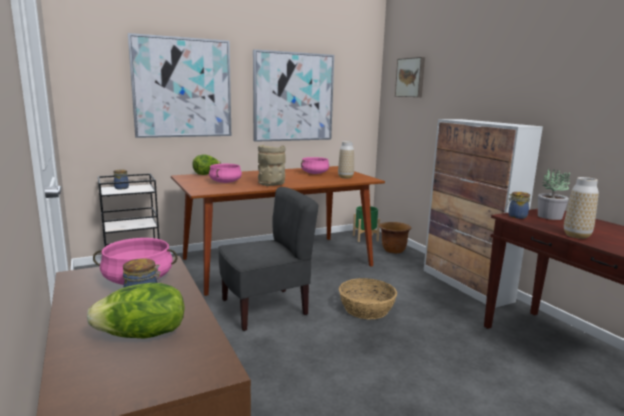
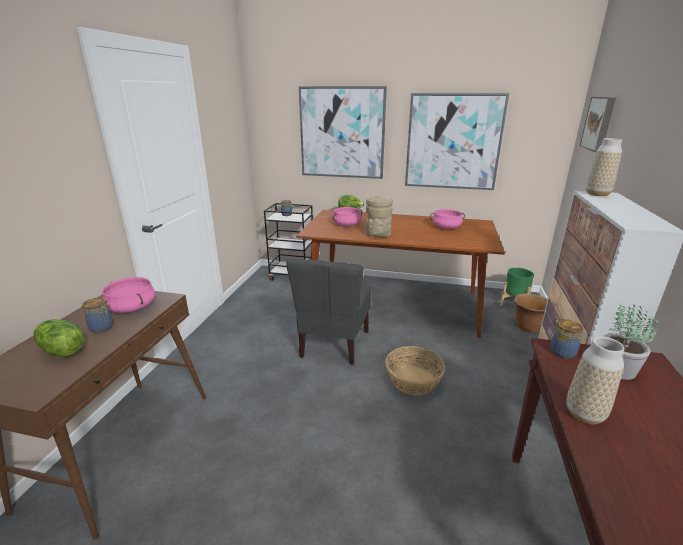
camera: 40 degrees right, 10 degrees up
(265, 308) = (333, 344): grey chair -> grey chair turned 90 degrees clockwise
(345, 177) = (468, 238): vase -> vase (597, 194)

